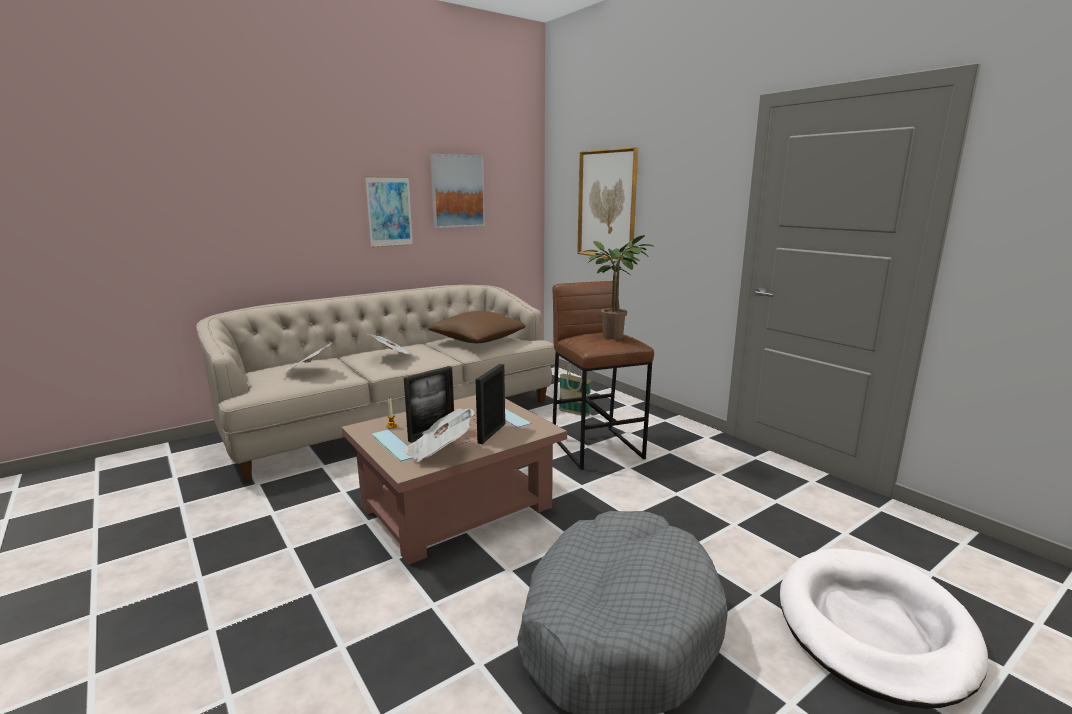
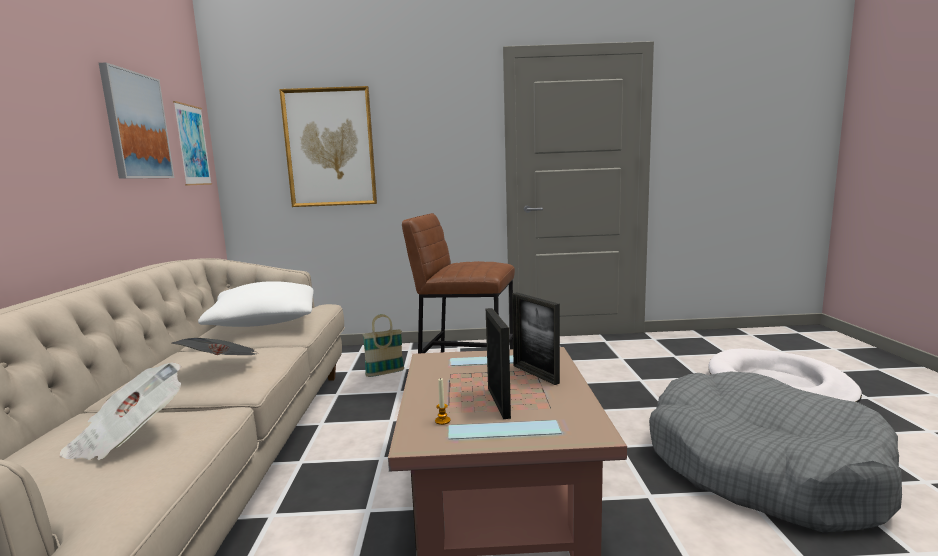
camera: 55 degrees left, 5 degrees down
(389, 211) = (59, 148): picture -> picture (192, 145)
(439, 451) = (557, 407): newspaper -> none
(477, 340) = (264, 321): brown pillow -> white pillow
(616, 336) = (480, 261): potted plant -> none

